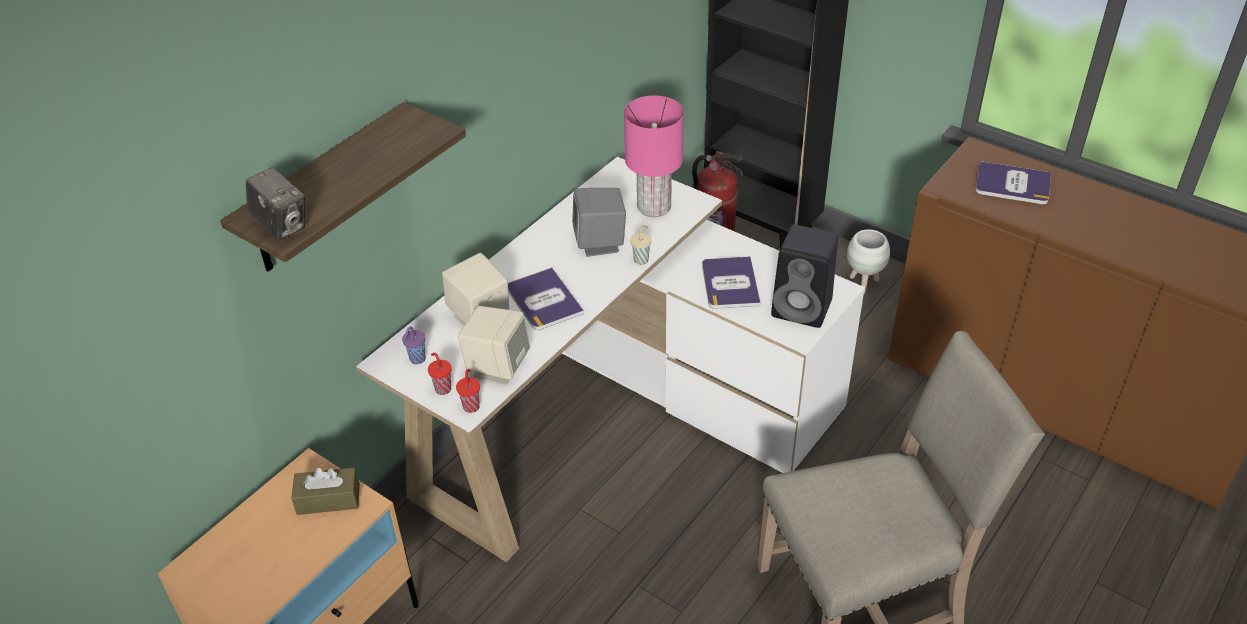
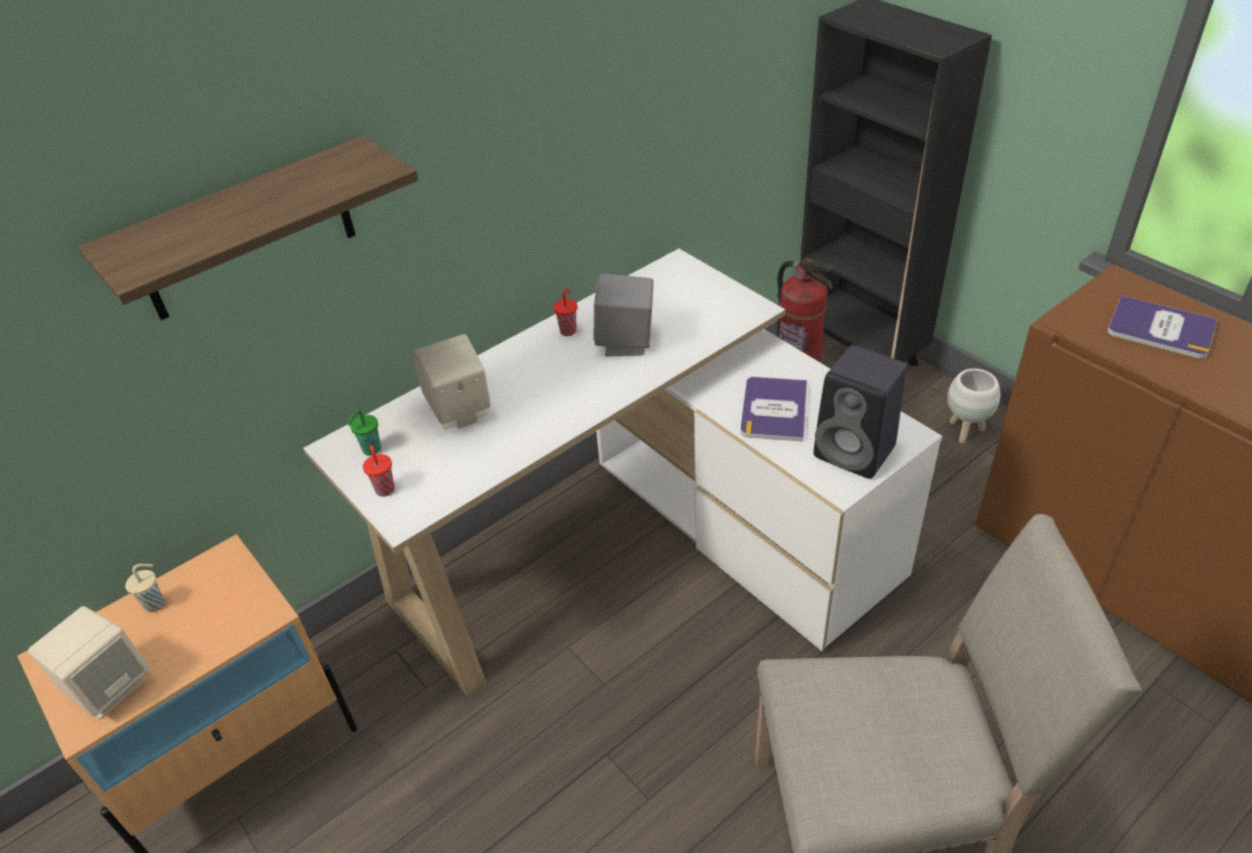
camera: 15 degrees right, 0 degrees up
(281, 226) = (138, 260): camera -> none
(328, 499) = (231, 600): brown tissue box -> none
(417, 360) = (370, 450): purple cup -> green cup
(471, 406) = (408, 515): red cup -> red cup (568, 330)
(497, 367) = (456, 472): beige speaker -> beige speaker (109, 686)
(543, 300) = (538, 400): book -> none
(641, 260) = (667, 367): beige cup -> beige cup (156, 603)
(655, 207) = (703, 308): pink table lamp -> none

